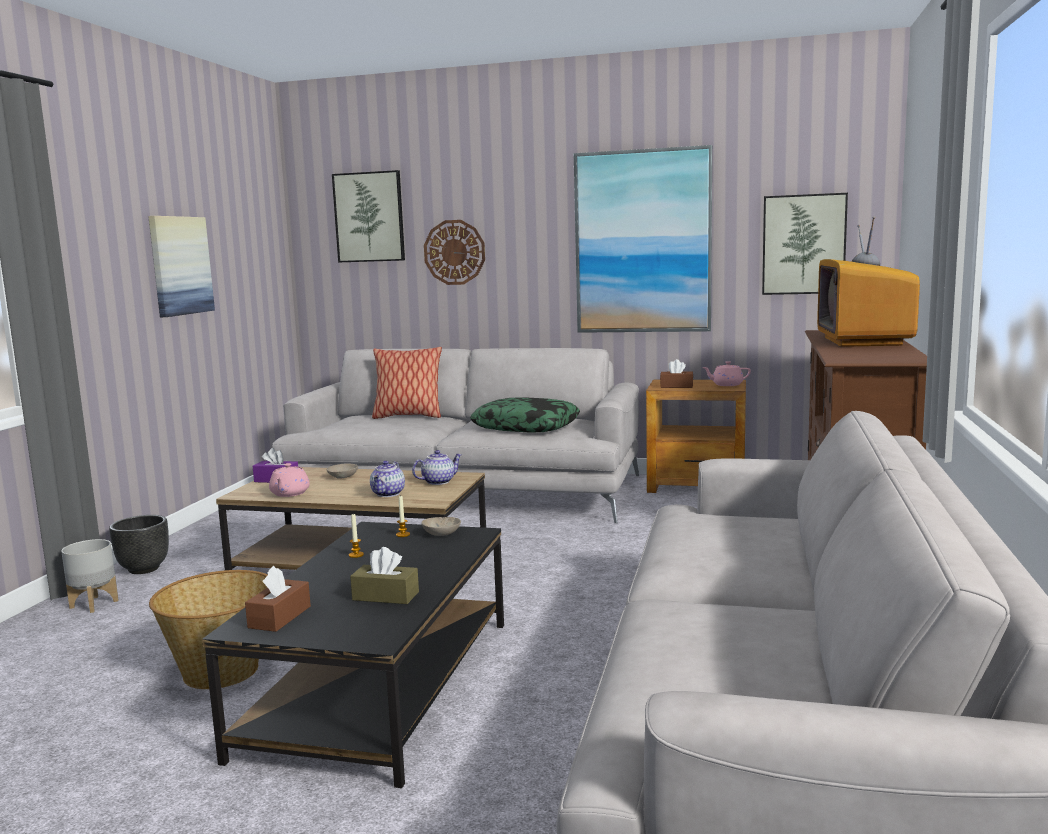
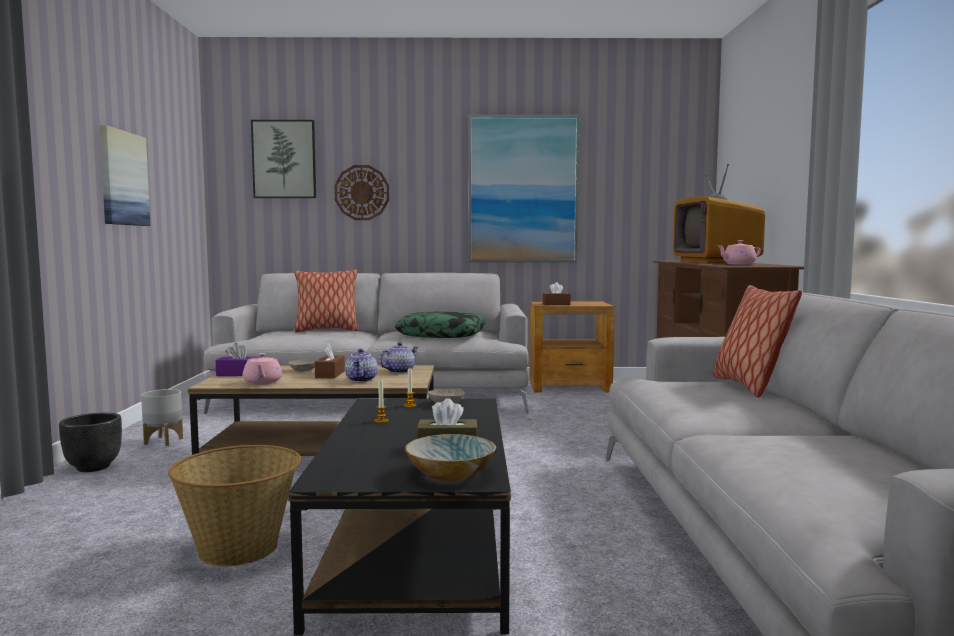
camera: 15 degrees left, 5 degrees down
(95, 604) = (53, 500): grey planter -> grey planter (164, 441)
(279, 617) = (356, 469): brown tissue box -> brown tissue box (330, 374)
(358, 630) = (451, 474): none -> bowl
(726, 385) = (594, 303): pink teapot -> pink teapot (738, 264)
(788, 530) = (749, 387): none -> pillow
(803, 244) = (647, 195): picture -> none

